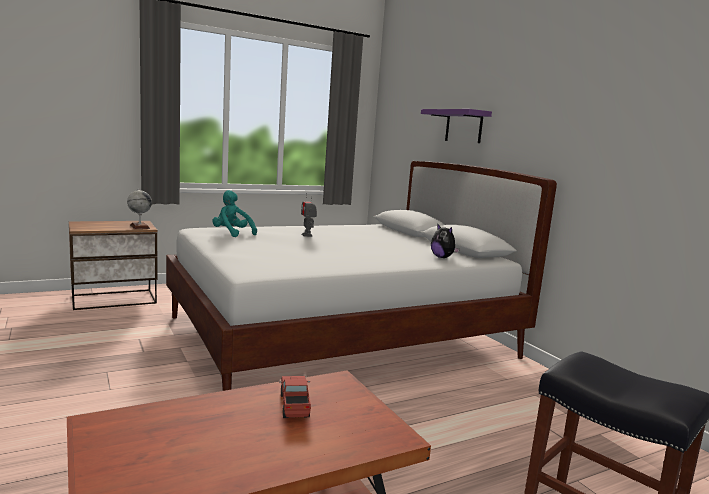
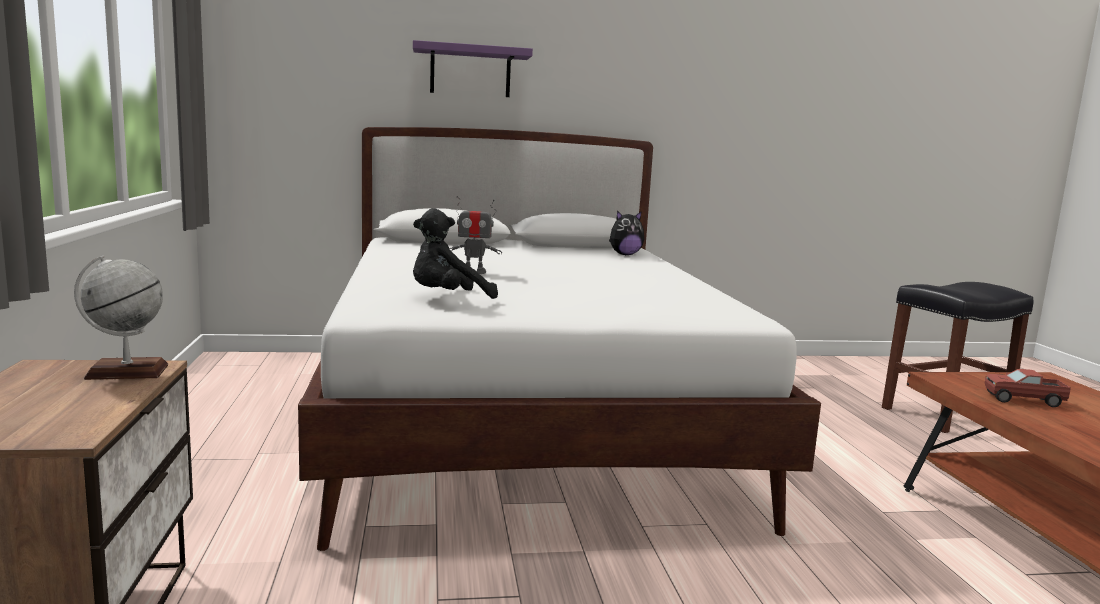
camera: 70 degrees left, 0 degrees up
(232, 234) = (447, 299): turquoise plush toy -> black plush toy

